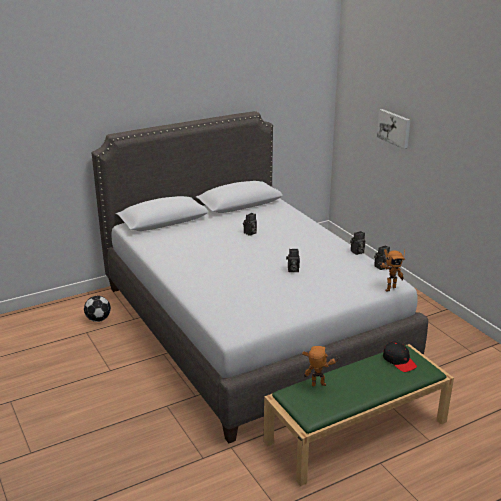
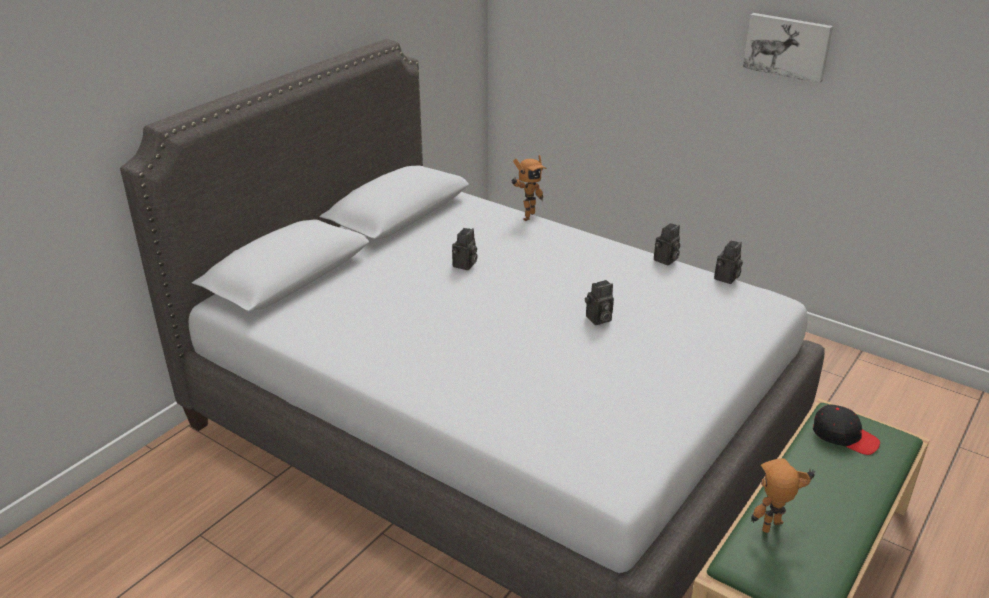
camera: 25 degrees left, 5 degrees up
(98, 319) = (206, 499): football -> none
(389, 288) = (774, 314): toy robot -> toy robot (526, 216)
(394, 128) = (629, 38): picture -> picture (787, 46)

